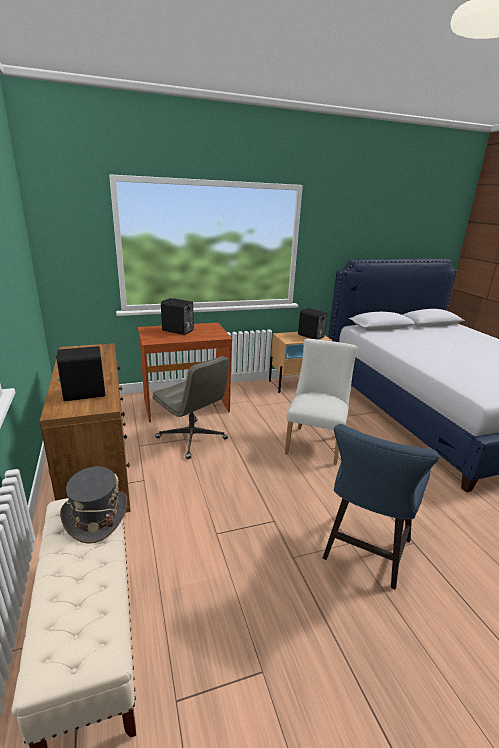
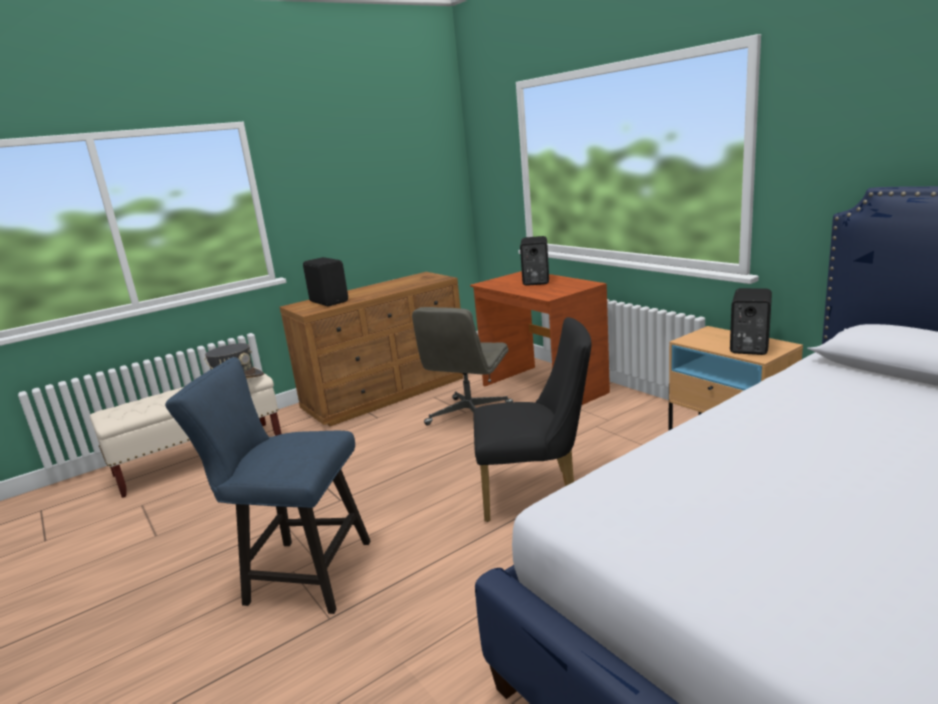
camera: 75 degrees right, 5 degrees down
(315, 442) = (537, 493): white chair -> black chair

